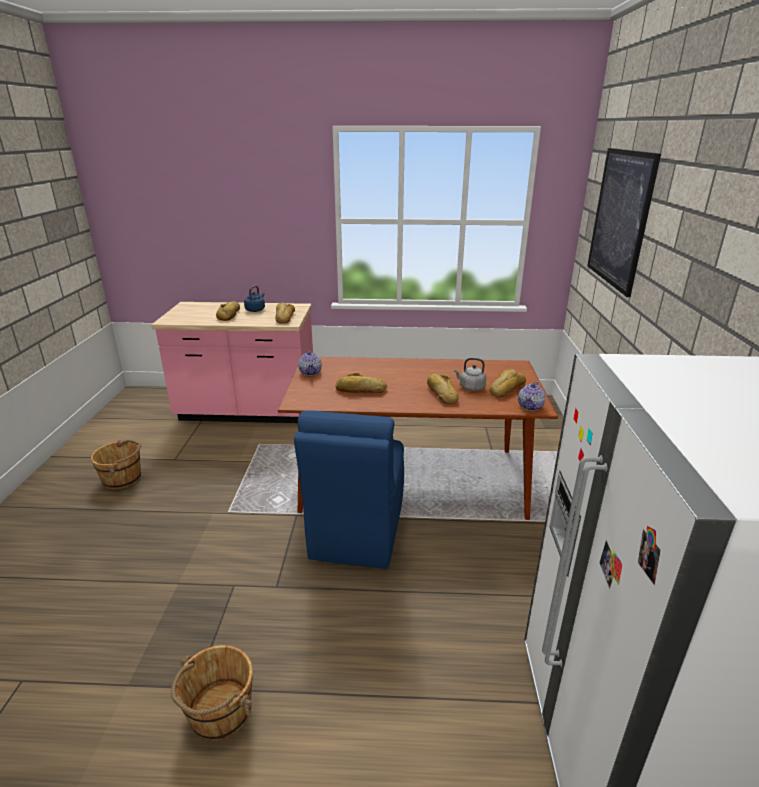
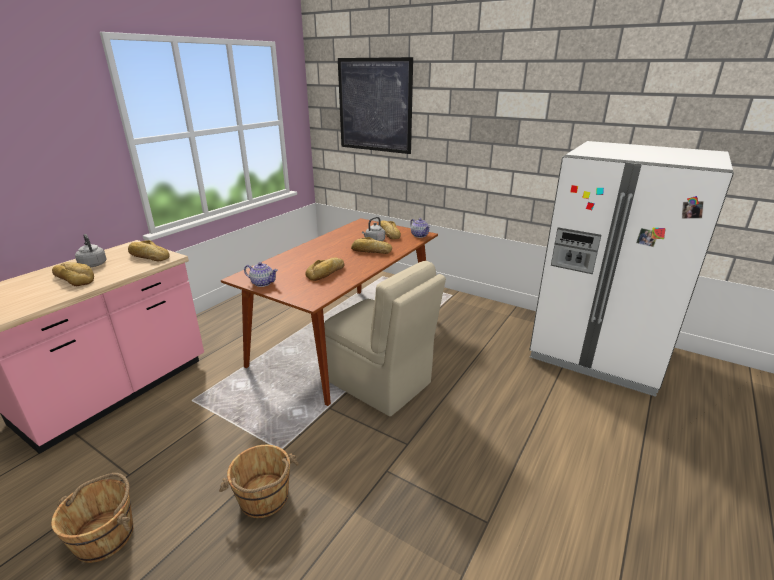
camera: 60 degrees left, 0 degrees up
(219, 712) = (517, 511): brown bucket -> brown bucket (264, 498)
(256, 310) = (93, 264): blue kettle -> grey kettle
(356, 532) = (380, 383): blue chair -> beige chair

